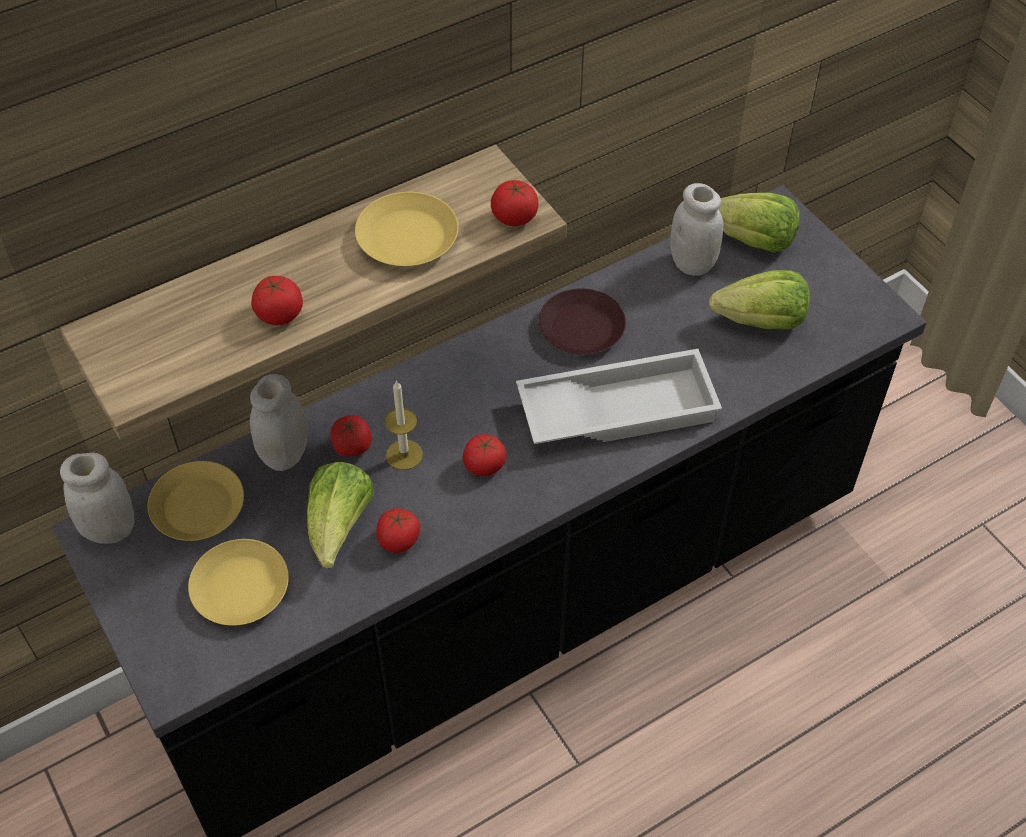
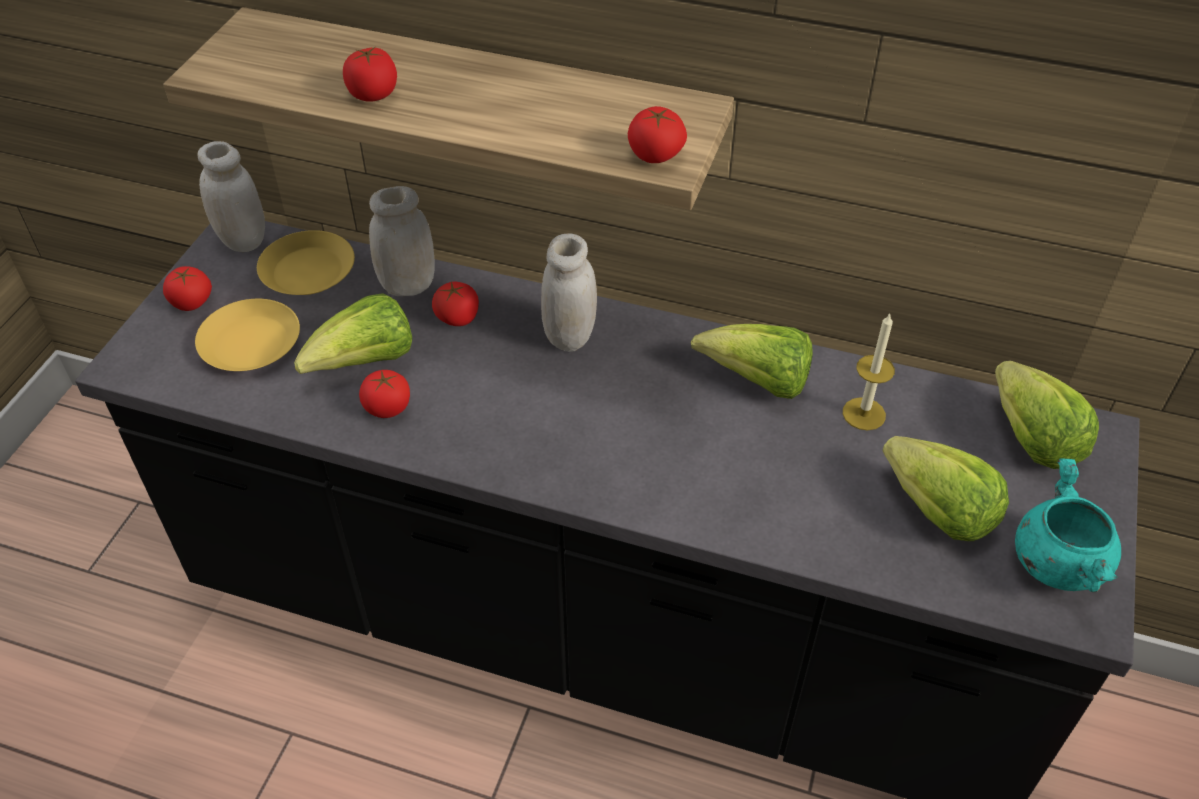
camera: 50 degrees right, 5 degrees down
(404, 455) = (481, 354): candle -> candle (864, 414)
(406, 238) = (546, 110): yellow plate -> none
(484, 465) = (524, 412): tomato -> tomato (191, 302)
(582, 328) = (757, 381): brown plate -> lettuce
(617, 407) = (694, 465): white tray -> none
(692, 263) = (938, 411): white jar -> white jar (570, 336)
(841, 299) = (1057, 562): none -> turquoise cooking pot

